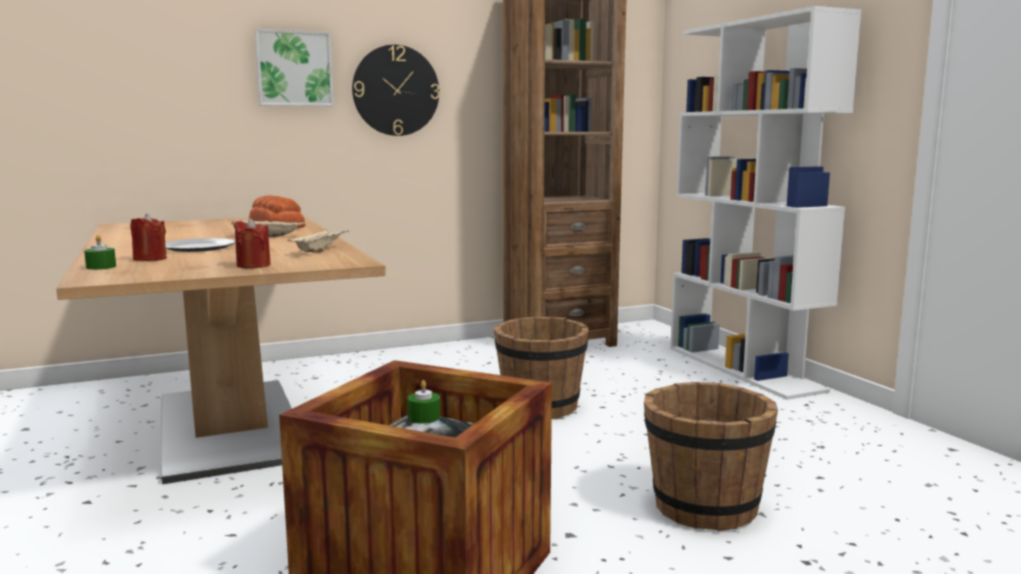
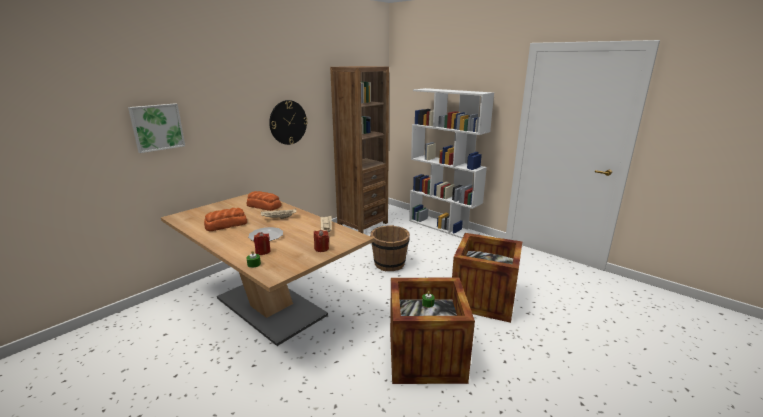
camera: 25 degrees left, 10 degrees up
(168, 235) = (225, 225): none -> bread
(294, 68) = (243, 118): picture -> picture (157, 127)
(704, 507) = (483, 299): brown bucket -> crate

